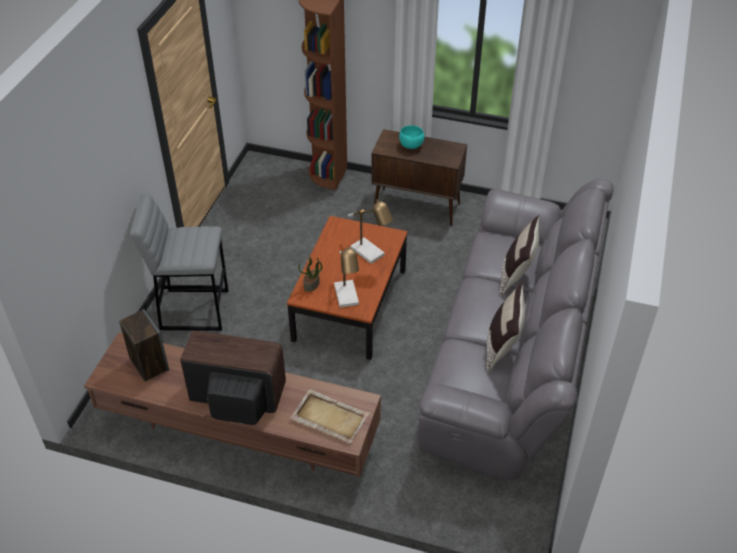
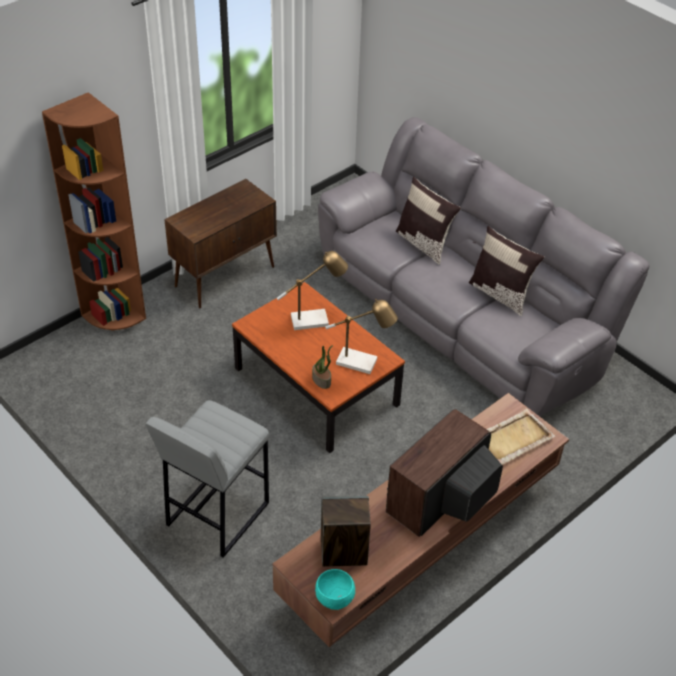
camera: 60 degrees left, 0 degrees up
(411, 146) = (211, 213): turquoise bowl -> turquoise bowl (335, 598)

